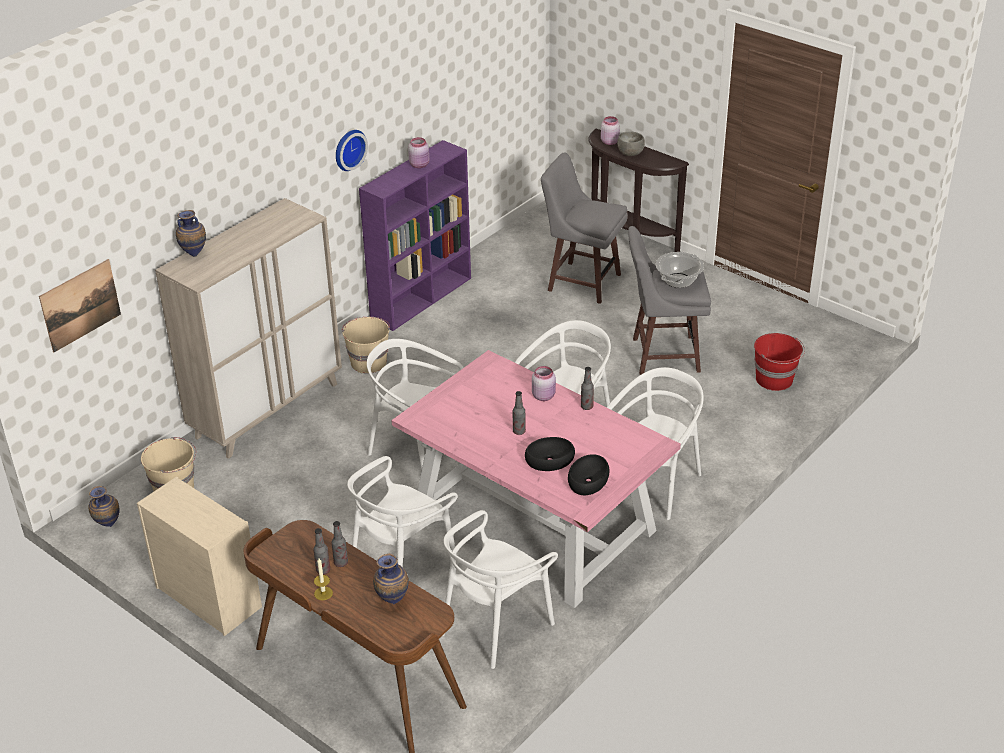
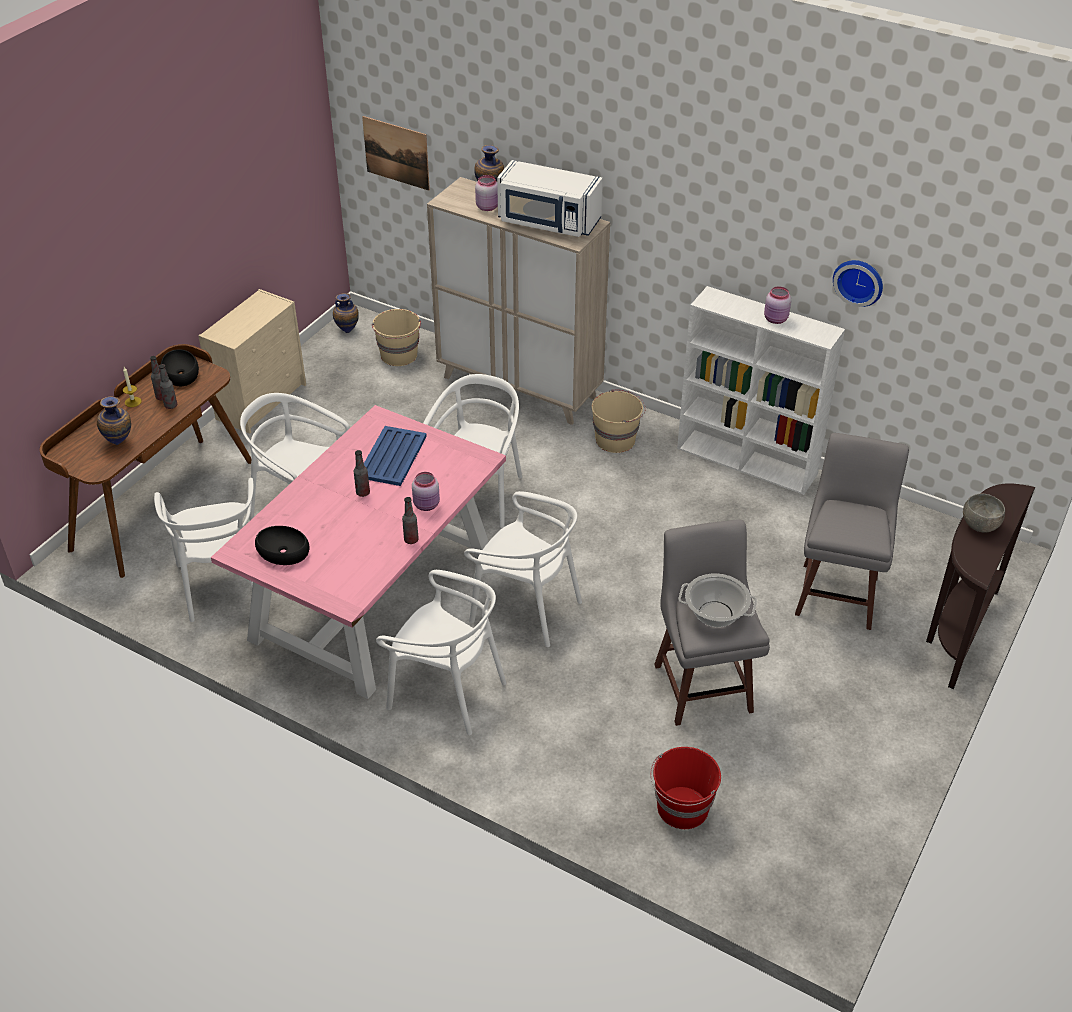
camera: 80 degrees right, 5 degrees up
(269, 228) = (548, 222): none -> white microwave
(348, 149) = (711, 238): wall clock -> wall clock (859, 281)
(422, 298) = (748, 461): purple bookcase -> white bookcase
(473, 412) = (392, 457): none -> blue tray
(495, 626) = (223, 585): white chair -> white chair turned 135 degrees counterclockwise
(549, 460) = (316, 519): black bowl -> black bowl (180, 373)
(609, 142) = (1002, 502): pink jar -> pink jar (488, 207)

